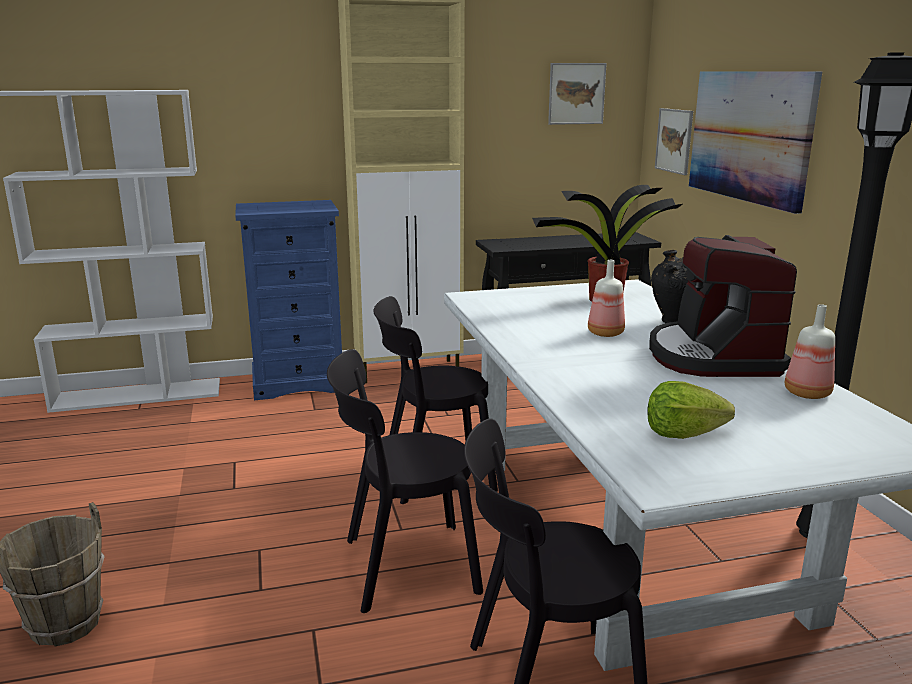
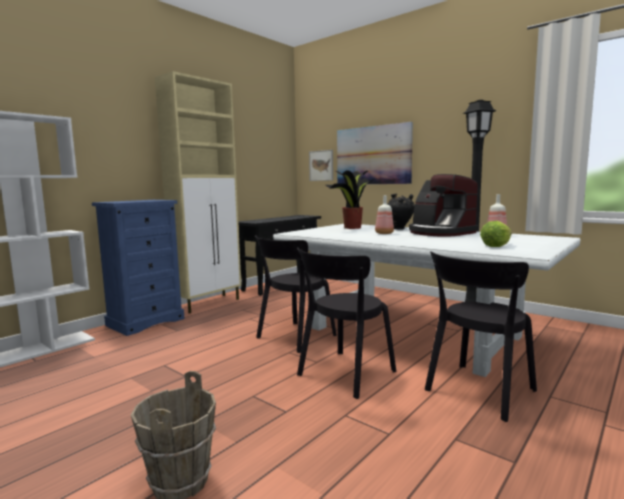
camera: 35 degrees left, 10 degrees down
(576, 93) = (269, 144): picture -> none

